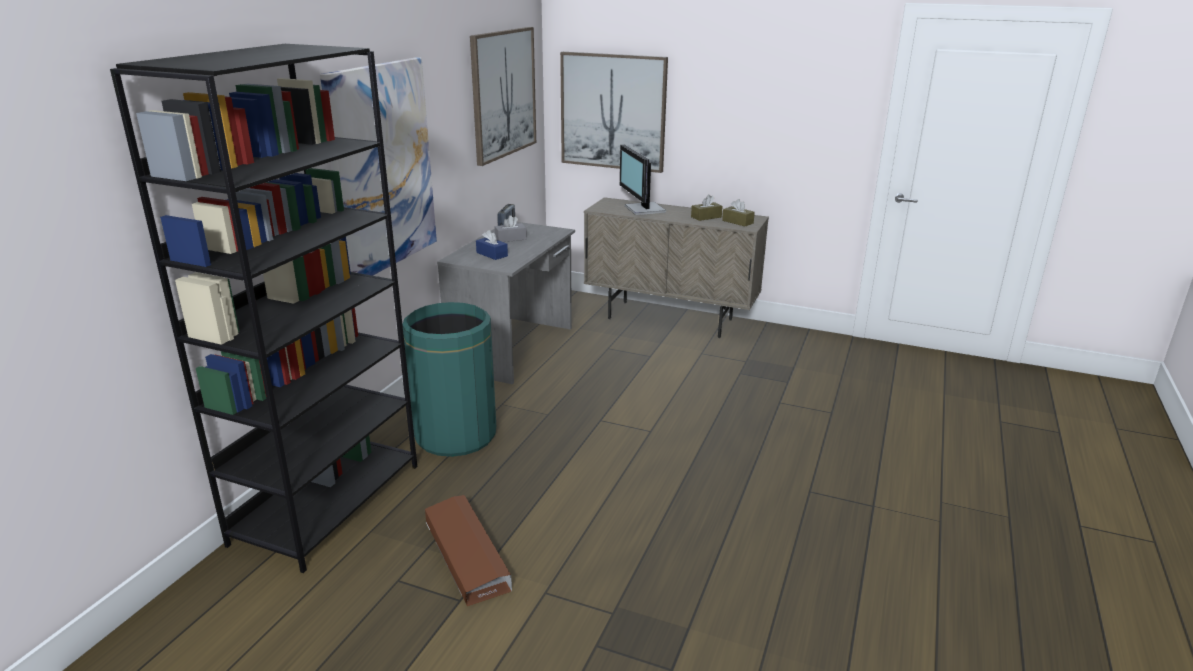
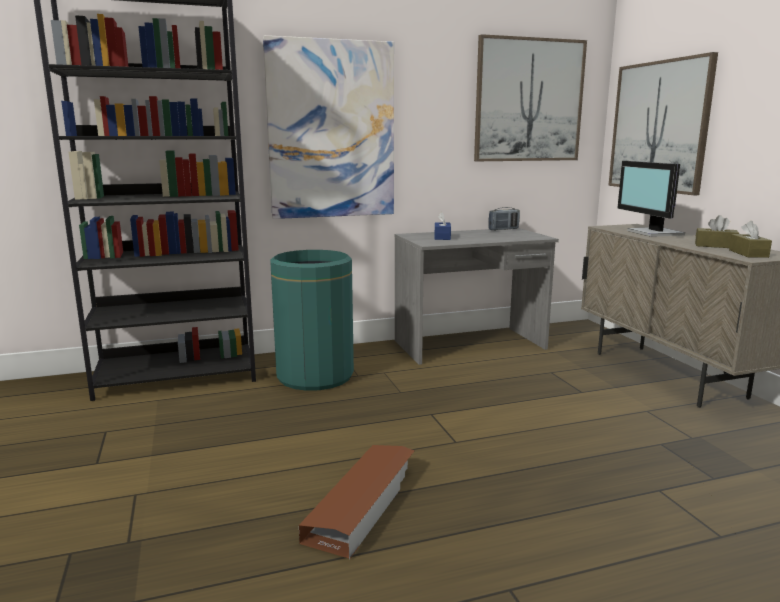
camera: 50 degrees right, 10 degrees down
(466, 554) = (160, 441): brown storage box -> brown storage box (363, 503)
(510, 238) = (485, 234): grey tissue box -> none
(643, 209) = (653, 233): monitor -> monitor turned 45 degrees counterclockwise

